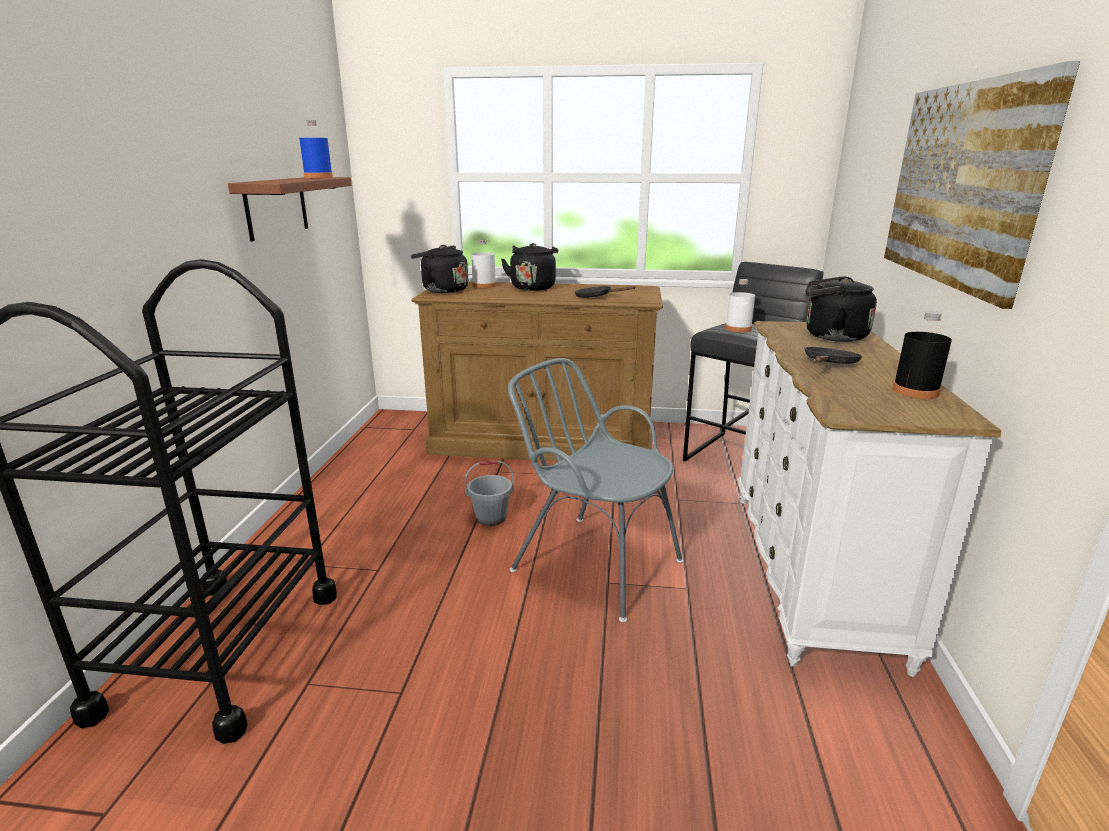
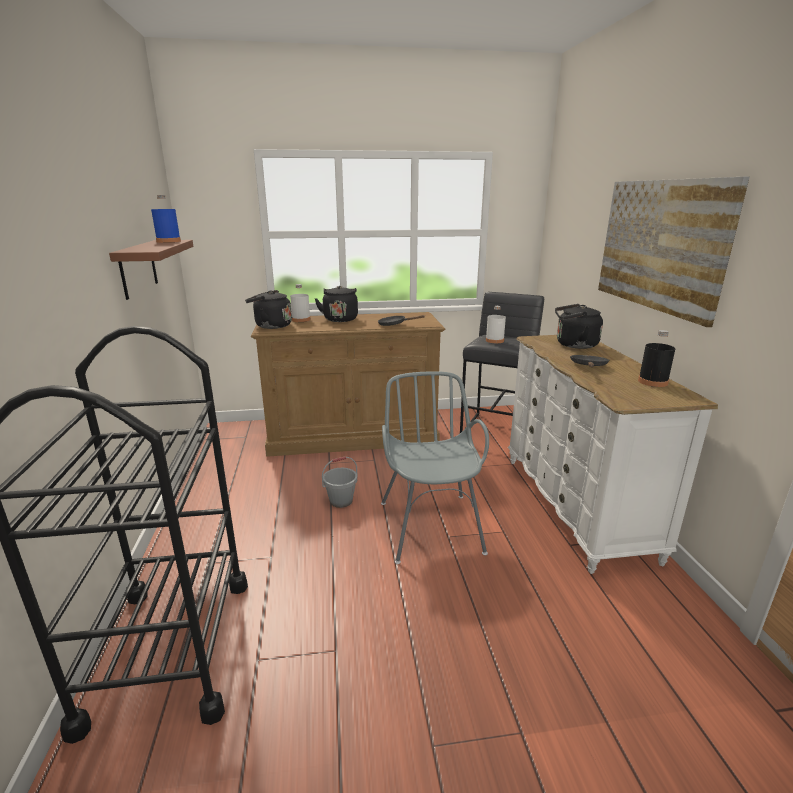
camera: 15 degrees left, 0 degrees up
(591, 562) = (430, 523): grey chair -> grey chair turned 60 degrees clockwise

